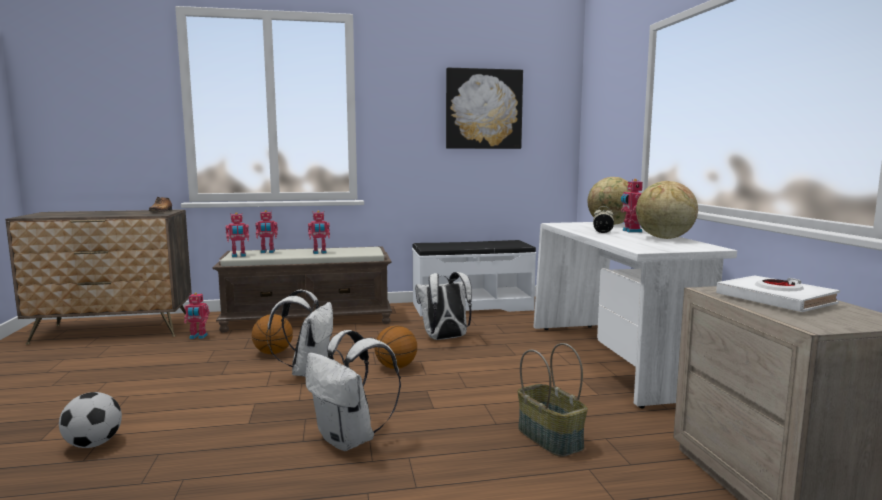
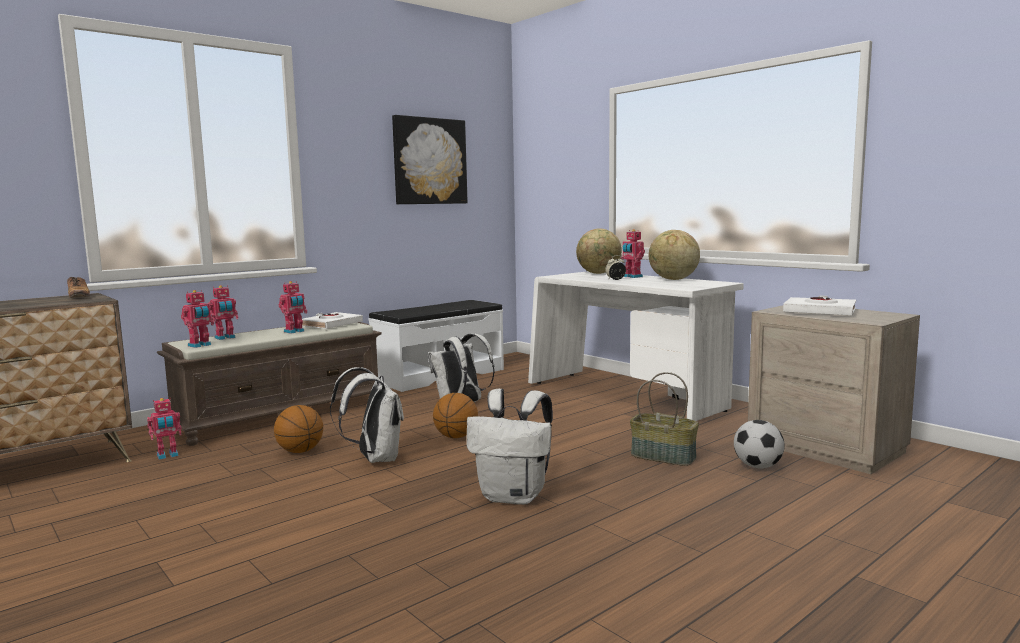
camera: 30 degrees left, 0 degrees up
(93, 444) = (254, 569): football -> football (757, 466)
(357, 250) = (331, 325): none -> white book

